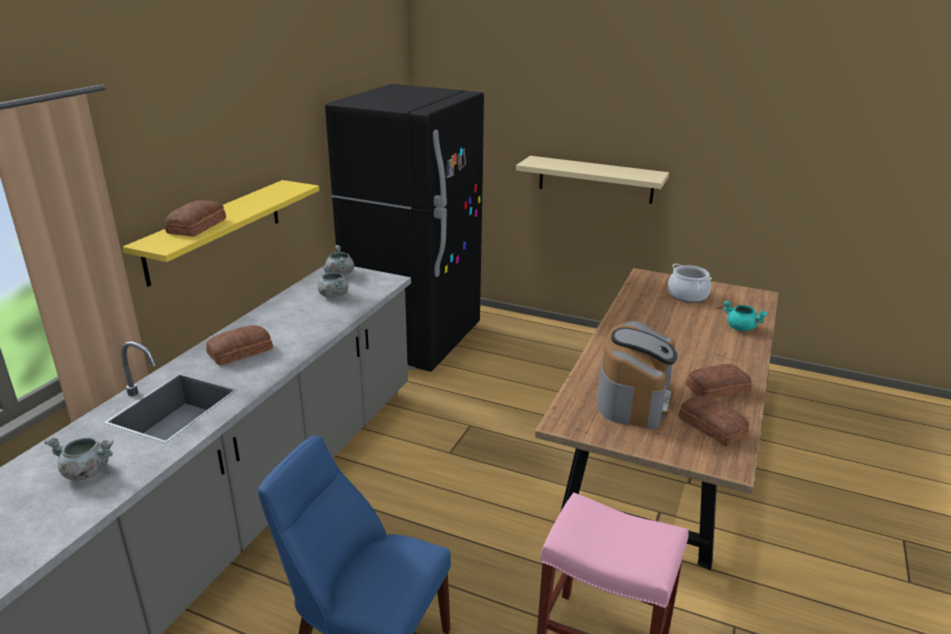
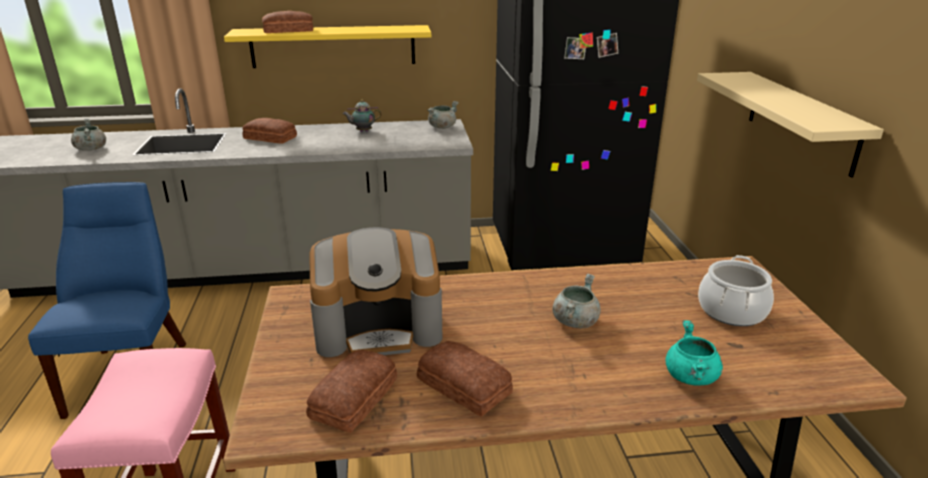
camera: 60 degrees right, 0 degrees up
(296, 306) = (362, 131): none -> teapot
(333, 295) = (397, 135): grey cooking pot -> grey cooking pot (575, 321)

